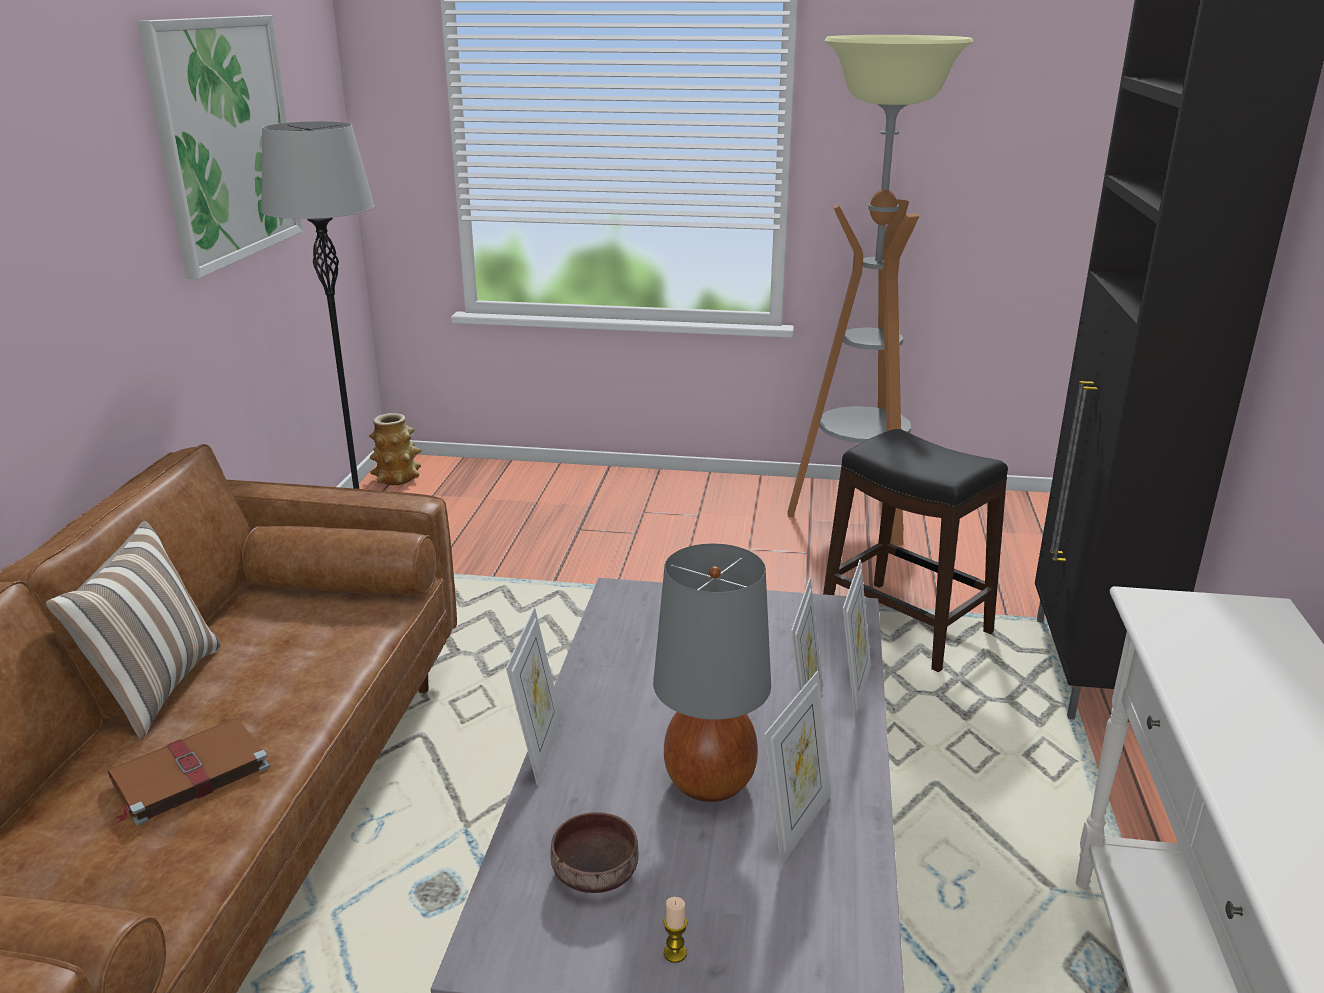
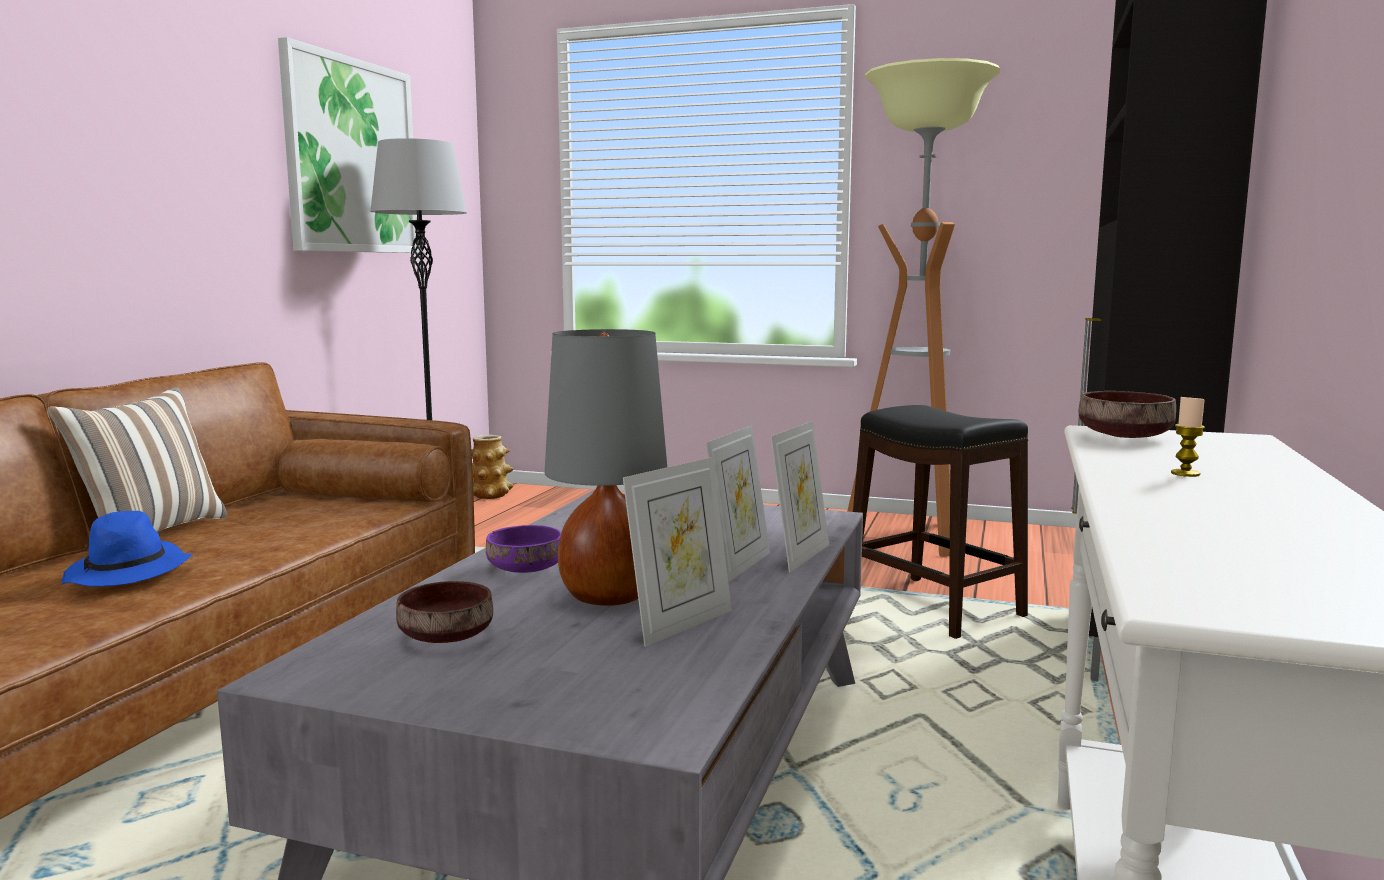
camera: 10 degrees right, 15 degrees down
(187, 774) = (129, 574): brown book -> blue hat
(539, 748) = (454, 569): picture frame -> none
(609, 742) = (526, 569): none -> purple bowl
(675, 953) = (486, 689): candle -> candle (1185, 473)
(1177, 619) = (1126, 437): none -> brown bowl

